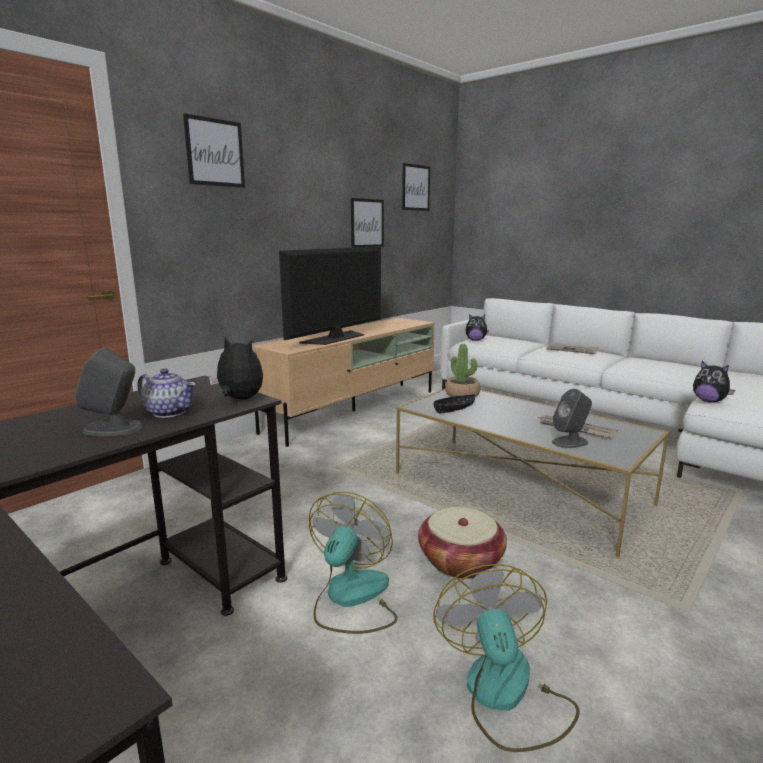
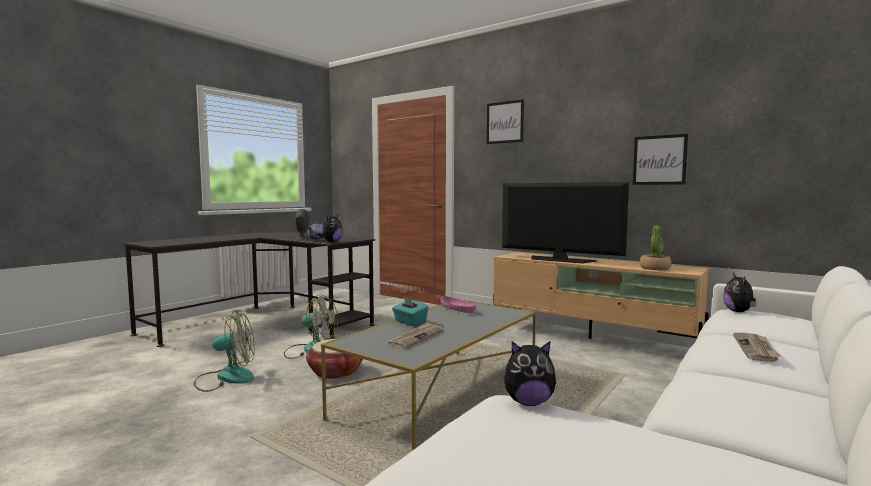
camera: 85 degrees right, 10 degrees down
(415, 187) = (761, 112): picture -> none
(454, 409) = (458, 310): black bowl -> pink bowl
(462, 394) = (502, 312): potted plant -> potted plant (655, 268)
(517, 430) = (409, 322): none -> turquoise tissue box
(570, 442) = (384, 333): grey speaker -> none
(709, 401) = (528, 402): plush toy -> plush toy turned 135 degrees counterclockwise

